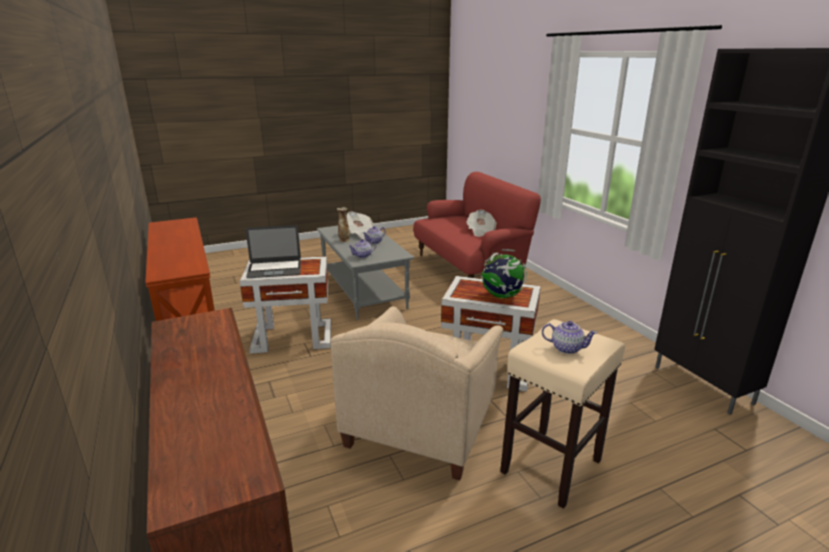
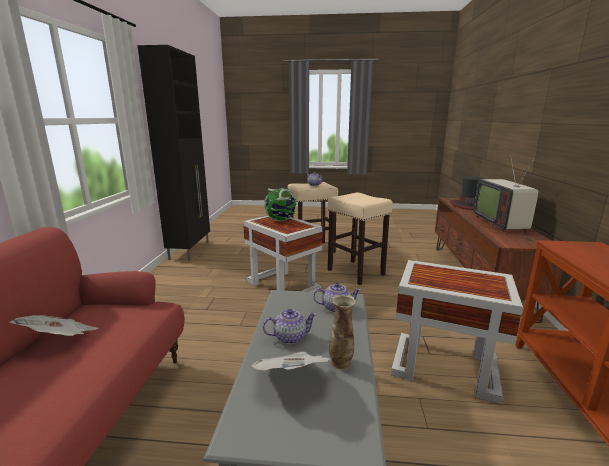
camera: 150 degrees left, 5 degrees down
(189, 367) = (501, 223): none -> television
(213, 443) = (469, 205): none -> hat
(274, 269) = (471, 279): laptop -> none
(421, 424) = (356, 272): beige armchair -> beige stool

